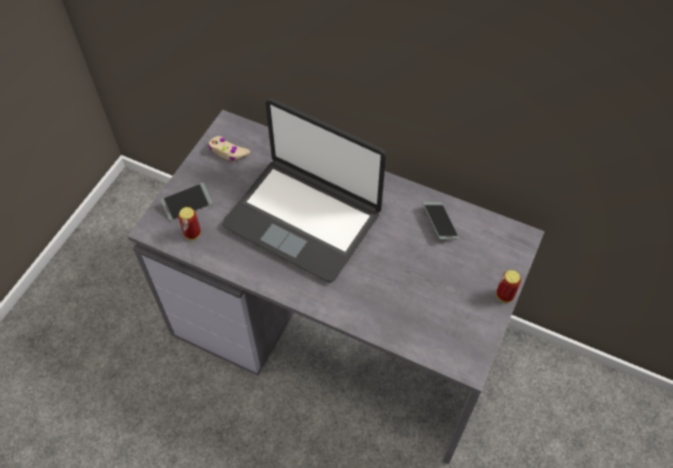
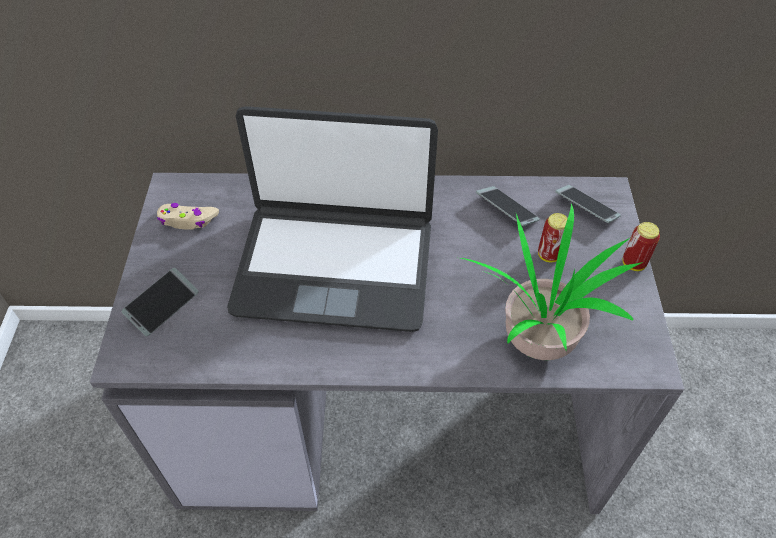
camera: 25 degrees left, 5 degrees down
(192, 233) = (189, 342): can -> can (548, 255)
(406, 317) = (537, 336): none -> potted plant
(497, 243) = (586, 208): none -> phone

